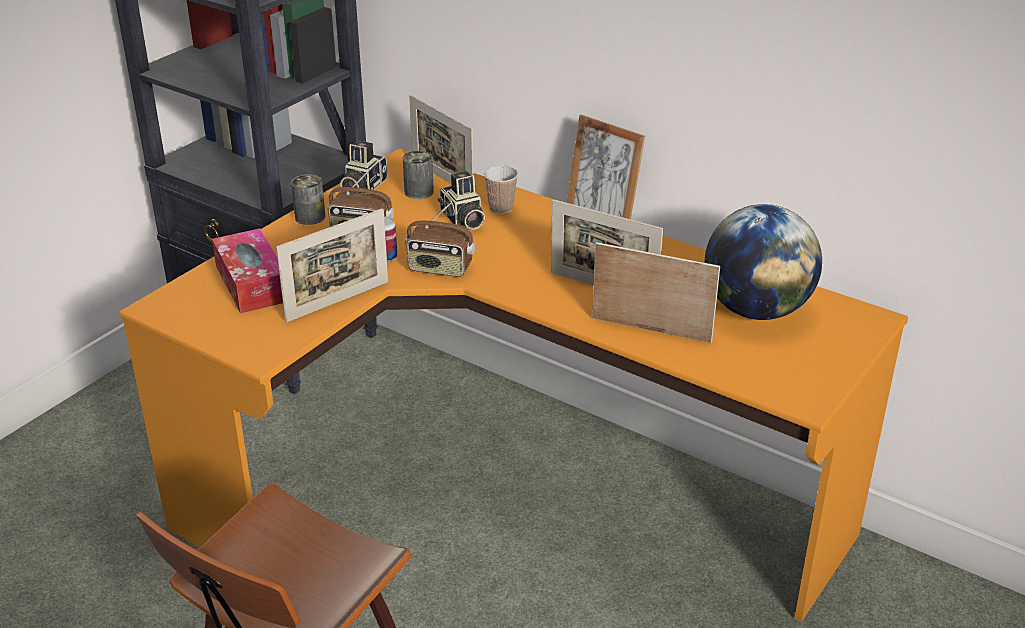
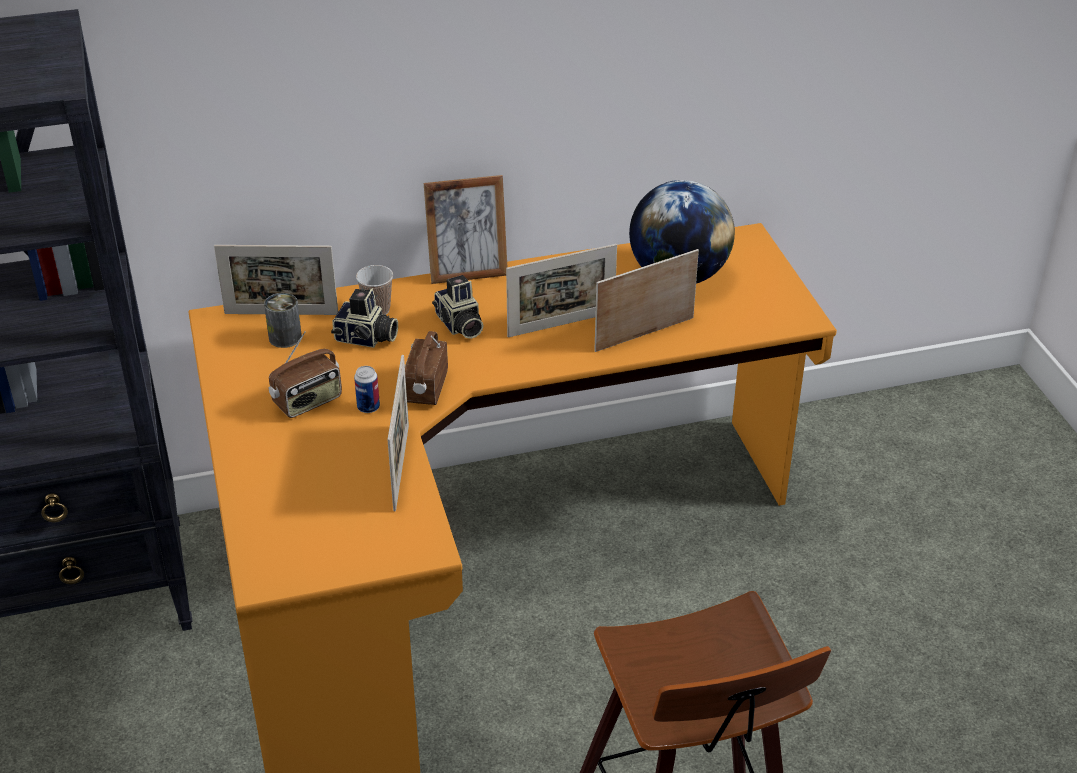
camera: 50 degrees left, 5 degrees up
(252, 283) = (303, 503): tissue box -> none
(310, 217) = (236, 417): can -> none
(362, 187) = (227, 363): camera -> camera (459, 325)
(440, 268) = (425, 388): radio -> radio turned 135 degrees clockwise

